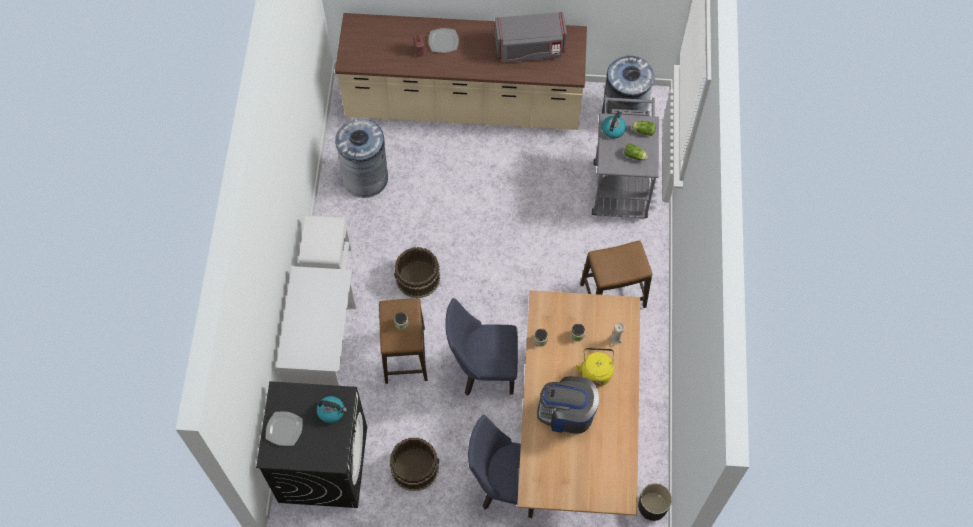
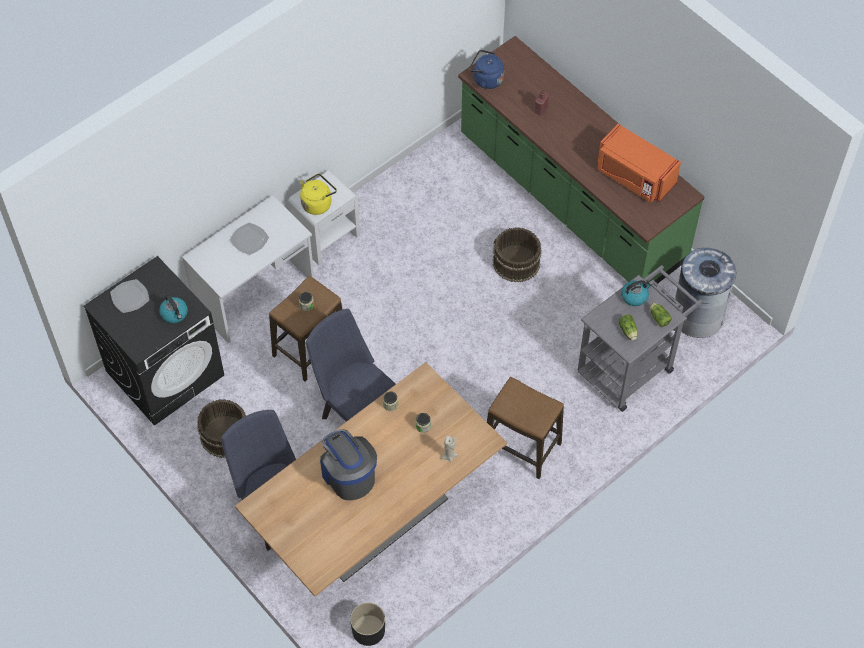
camera: 45 degrees right, 5 degrees down
(358, 59) = (486, 79): none -> blue kettle
(365, 178) = (428, 193): grey trash can -> none
(418, 278) = (383, 301): brown bucket -> brown bucket (516, 263)
(443, 41) = (569, 116): plate -> plate (249, 239)
(463, 105) = (570, 199): beige counter -> green counter
(530, 48) = (634, 176): grey microwave -> orange microwave
(596, 371) = (406, 465): yellow kettle -> yellow kettle (318, 203)

